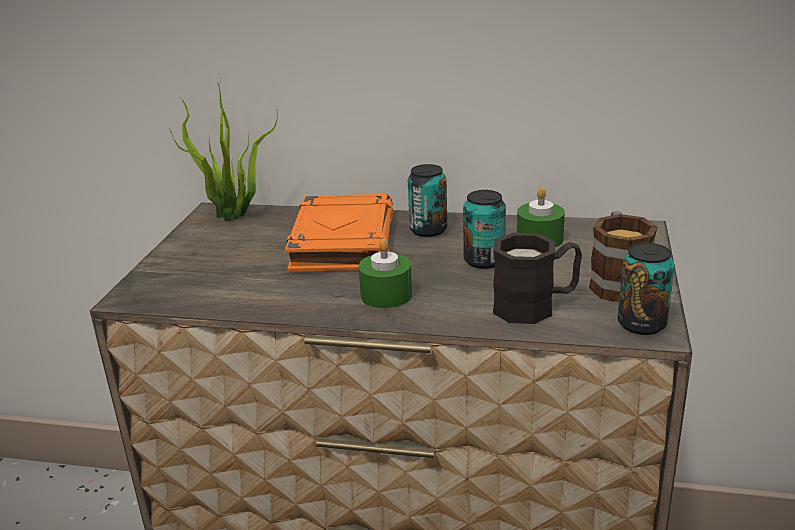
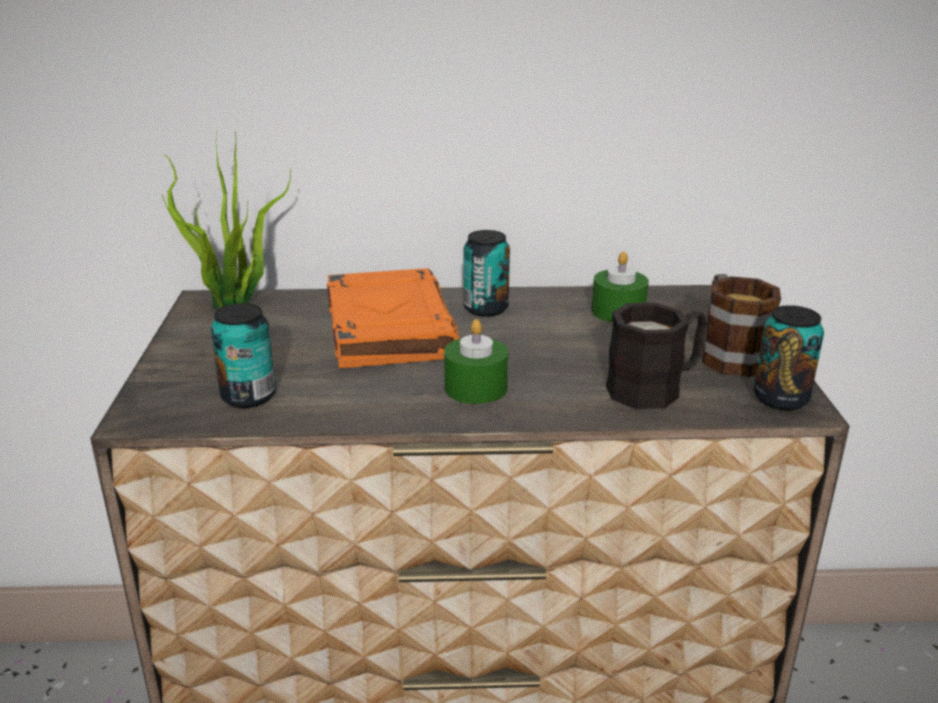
camera: 15 degrees left, 0 degrees up
(484, 261) = (569, 340): can -> can (248, 396)

